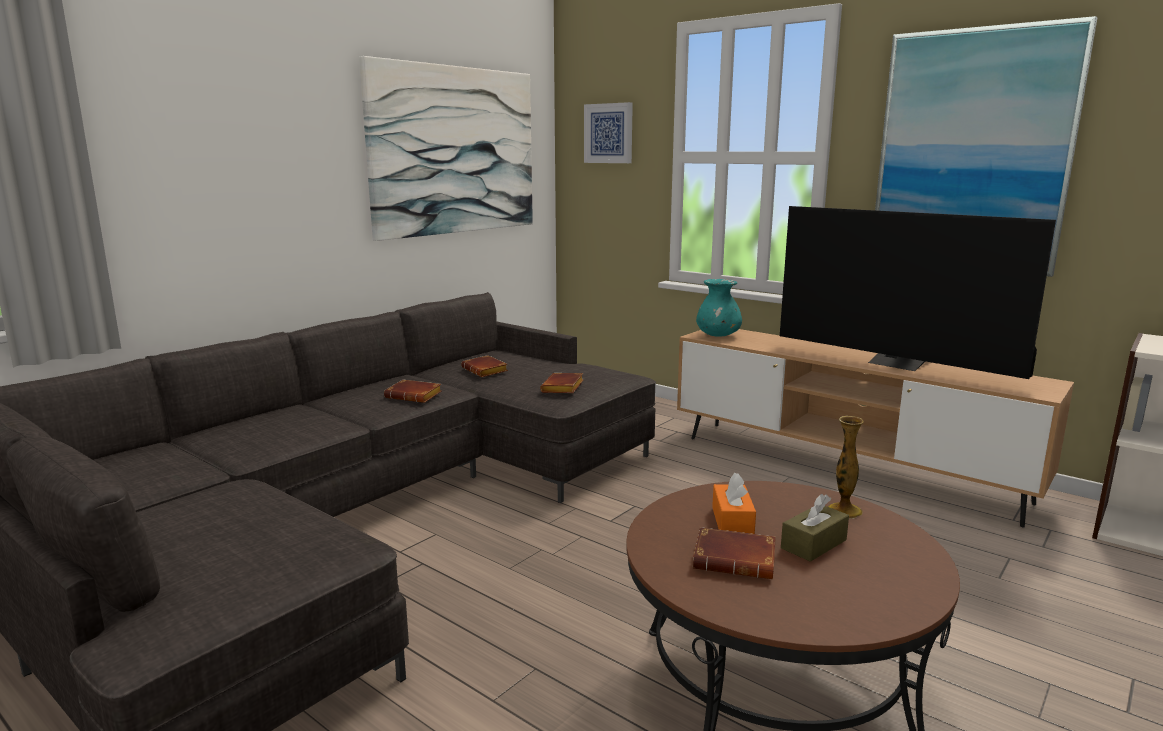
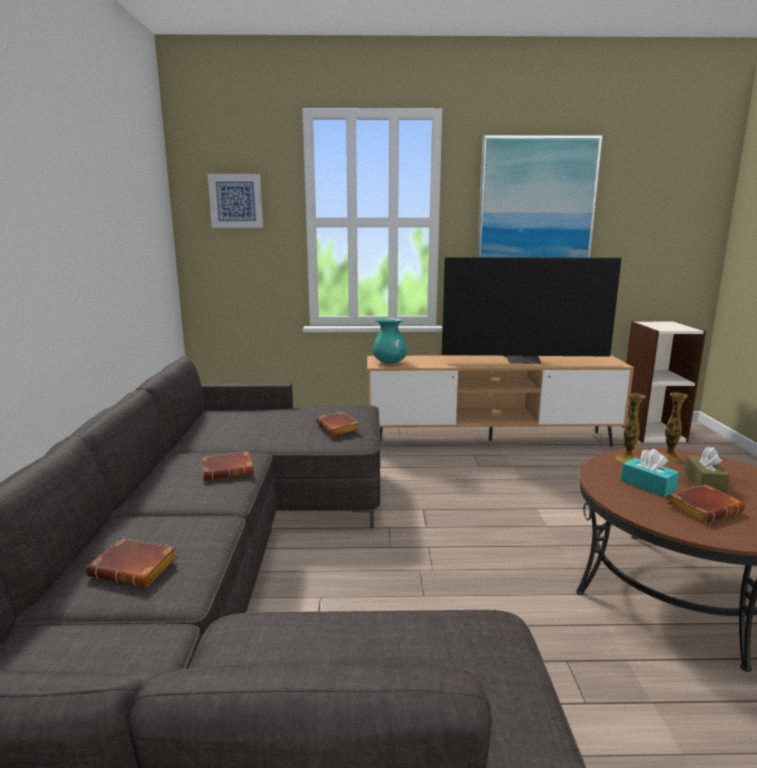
camera: 40 degrees left, 0 degrees up
(454, 151) = (120, 215): picture -> none
(486, 371) = (243, 430): brown book -> brown book (137, 568)
(732, 521) = (648, 485): orange tissue box -> turquoise tissue box
(780, 495) = (627, 459): none -> vase

